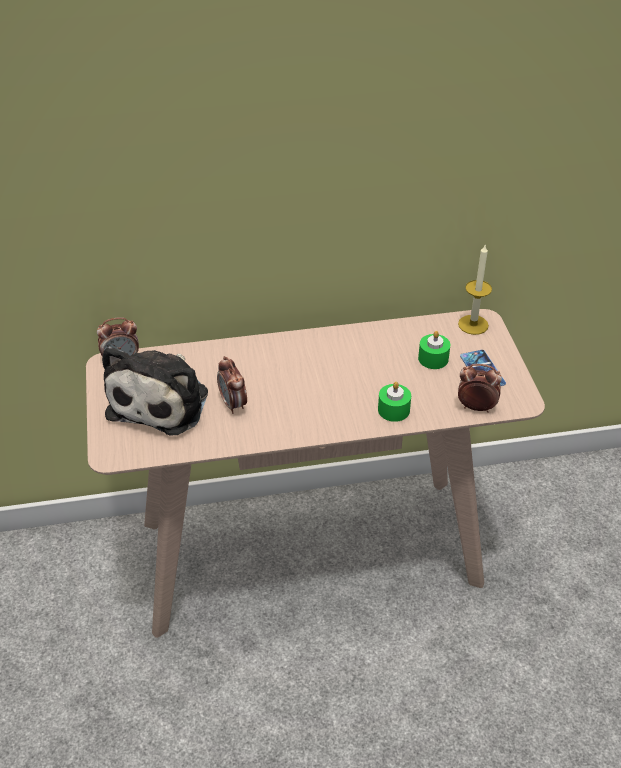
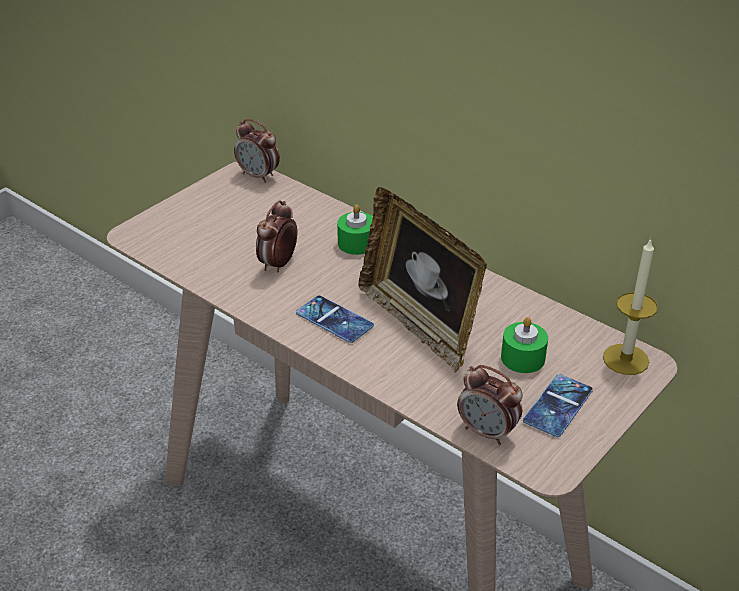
camera: 50 degrees right, 5 degrees down
(162, 400) = (233, 223): plush toy -> none
(317, 410) = (334, 319): none -> phone
(361, 379) = (419, 323): none -> picture frame
(393, 410) = (401, 371): green candle -> green candle (356, 243)
(476, 407) = (487, 432): alarm clock -> alarm clock turned 150 degrees clockwise

